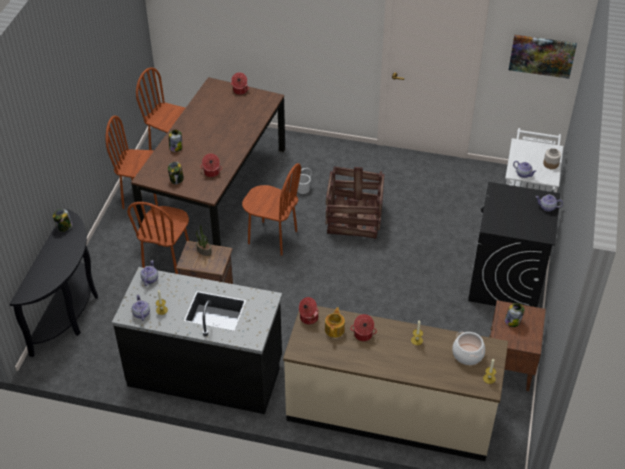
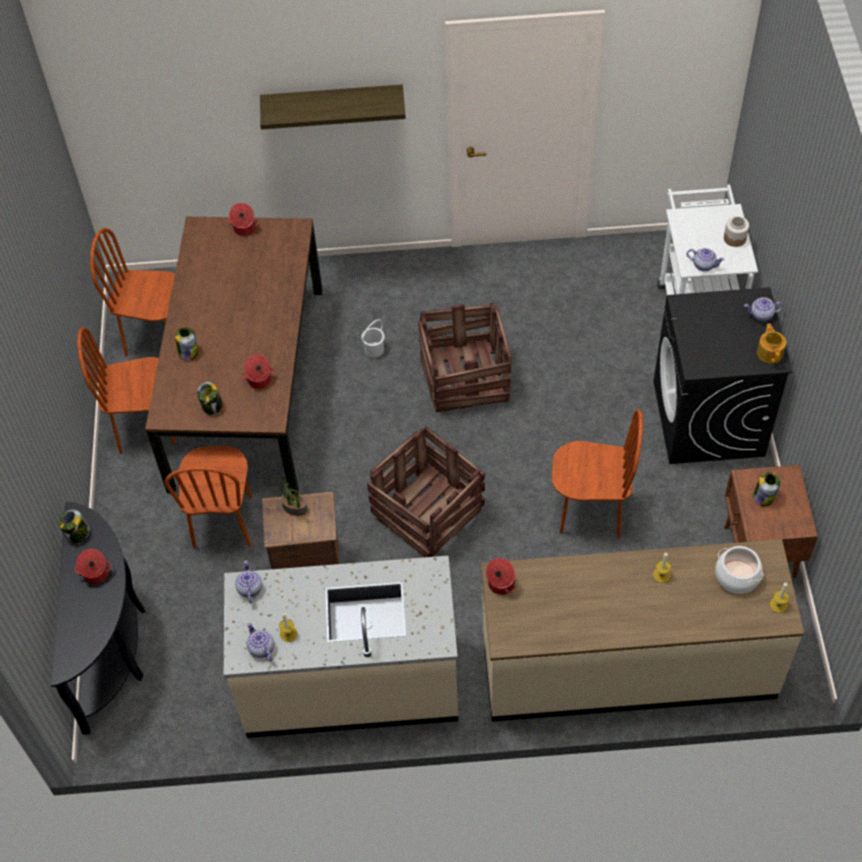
camera: 15 degrees left, 10 degrees up
(206, 372) = (350, 682): black counter -> beige counter
(272, 237) = (360, 441): brown chair -> brown chair (591, 512)
(296, 288) = (427, 512): none -> crate
(310, 20) = (332, 103): none -> shelf
(335, 329) = (544, 591): teapot -> teapot (770, 352)
(363, 335) = (586, 588): cooking pot -> cooking pot (96, 574)
(542, 55) = (686, 81): picture -> none

